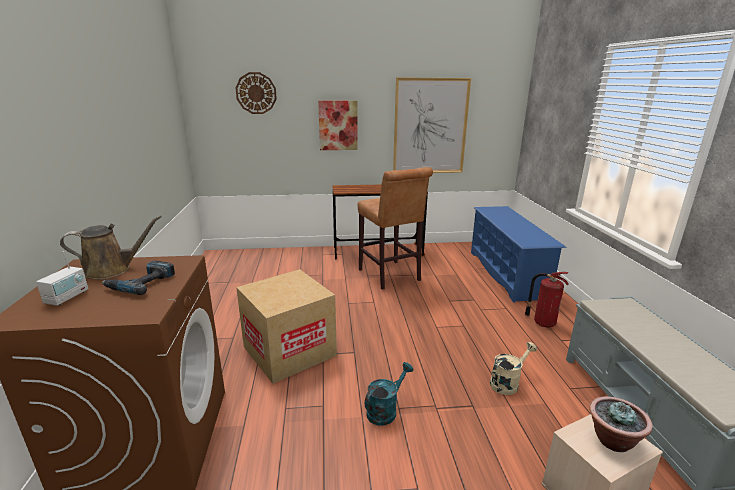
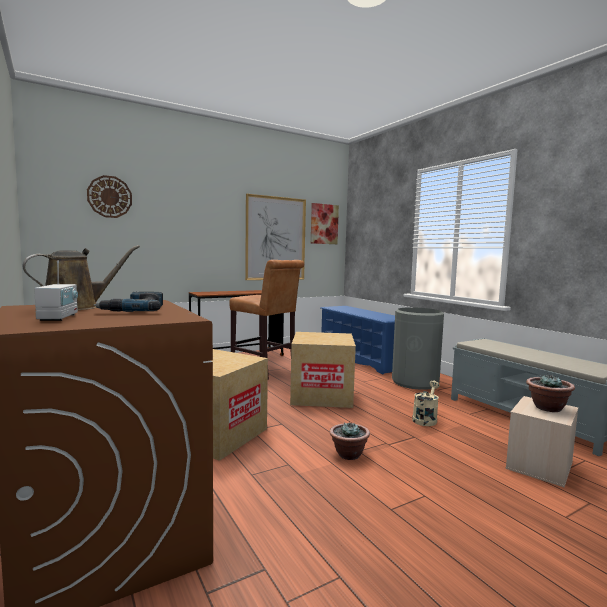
camera: 25 degrees left, 15 degrees down
(338, 125) = (194, 233): picture -> picture (324, 224)
(385, 410) = (348, 454): turquoise watering can -> potted plant
(420, 322) = (321, 395): none -> cardboard box
(543, 322) = (415, 382): fire extinguisher -> grey trash can

